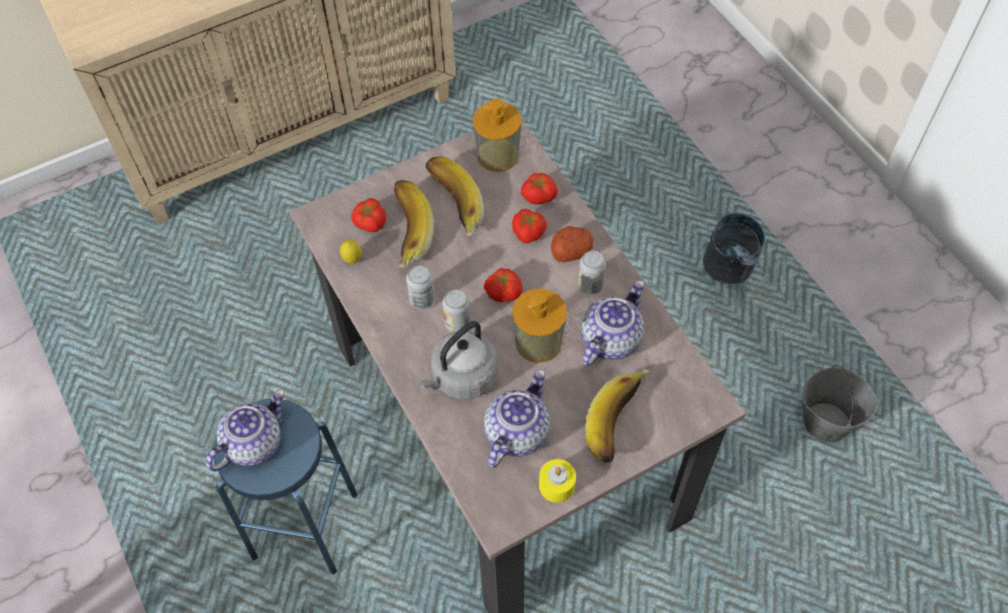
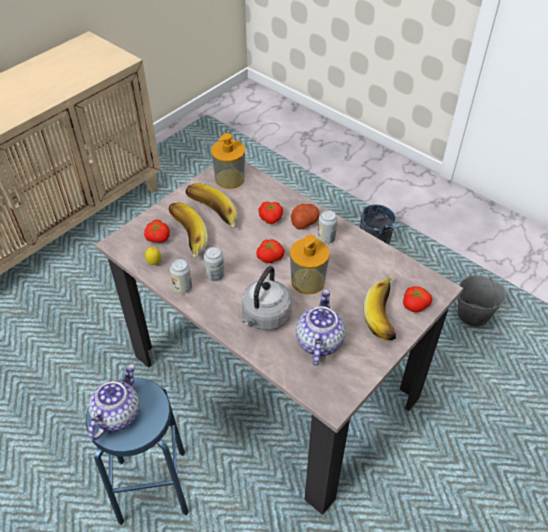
camera: 20 degrees left, 10 degrees down
(457, 324) = (246, 284): can -> can (183, 288)
(539, 195) = (267, 195): tomato -> tomato (414, 304)
(556, 485) = (362, 367): yellow candle -> none
(610, 339) = (354, 267): teapot -> none

